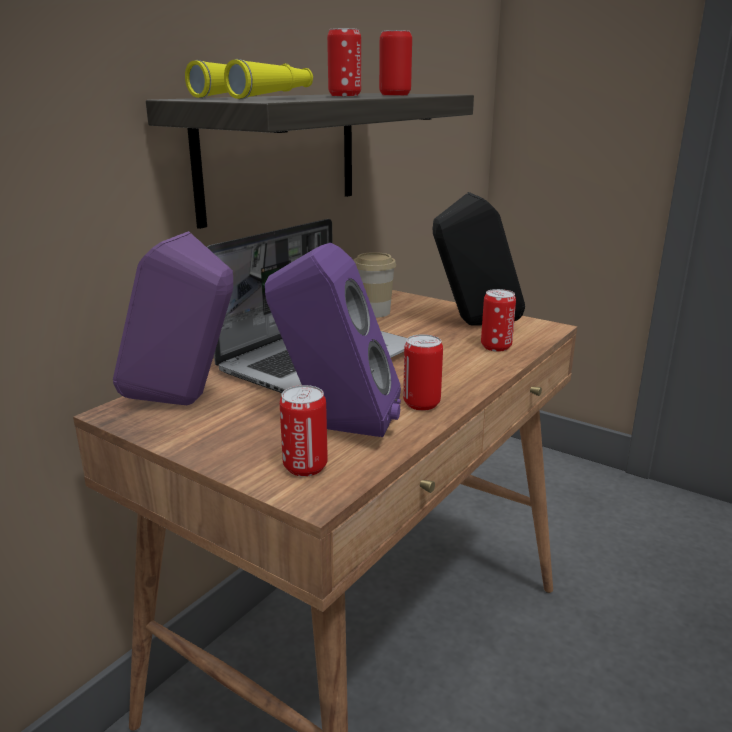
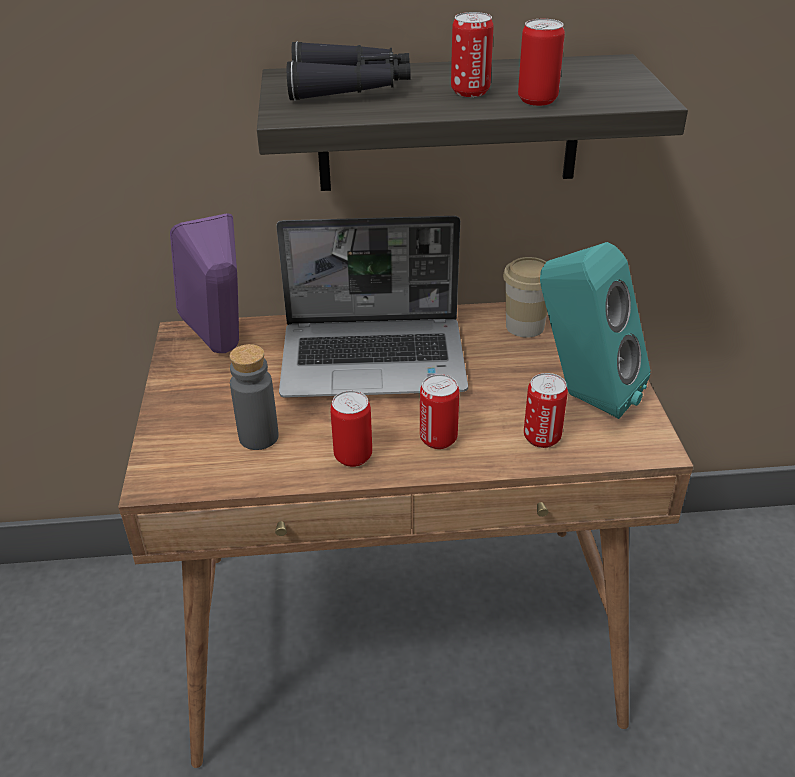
camera: 50 degrees right, 15 degrees up
(259, 97) = (351, 87): yellow binoculars -> black binoculars
(305, 467) = (187, 456): can -> can (438, 439)
(335, 429) = (258, 437): purple speaker -> grey bottle
(473, 325) = (582, 397): black speaker -> turquoise speaker

